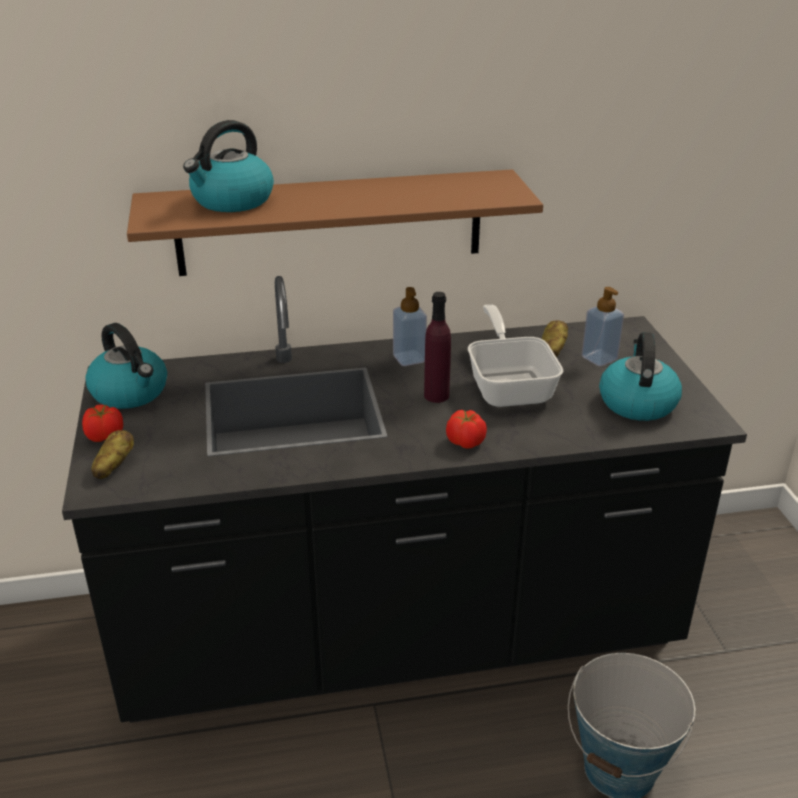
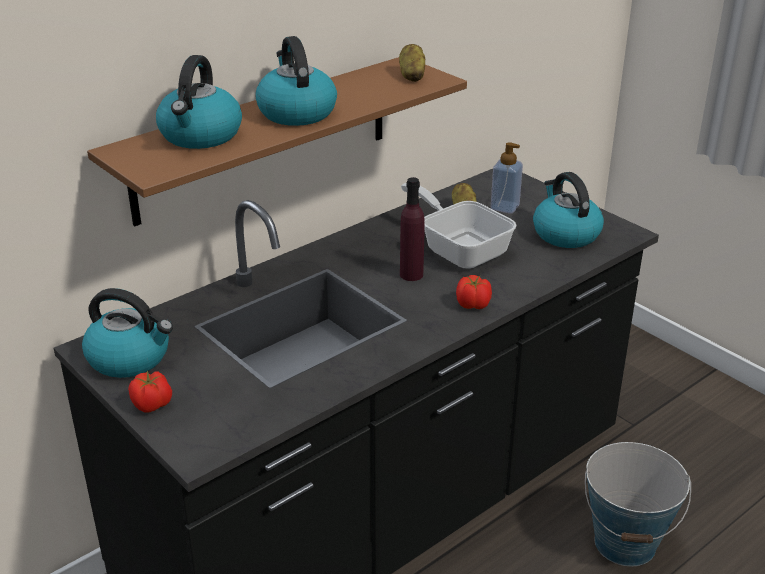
camera: 30 degrees left, 0 degrees up
(114, 466) = (192, 427): potato -> potato (411, 76)
(339, 199) = (296, 112): none -> kettle
(409, 358) = (356, 250): soap dispenser -> none

